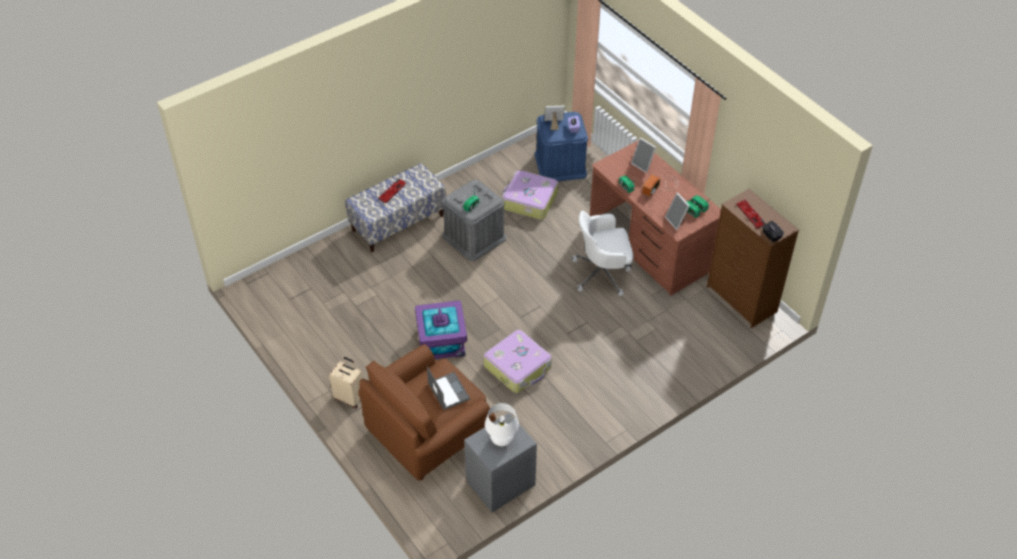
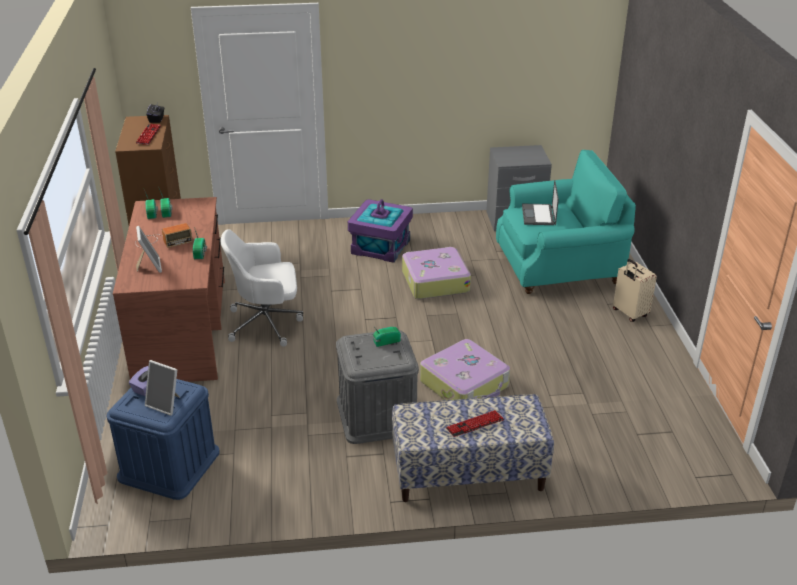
camera: 150 degrees left, 15 degrees down
(429, 431) = (559, 266): brown armchair -> turquoise armchair
(442, 342) = (499, 325): purple storage box -> purple storage box (380, 247)
(501, 440) = (518, 155): white table lamp -> none
(529, 201) = (264, 432): suitcase -> suitcase (465, 384)
(602, 273) = (266, 323): white office chair -> white office chair turned 150 degrees clockwise
(677, 221) = (192, 210): picture frame -> none

